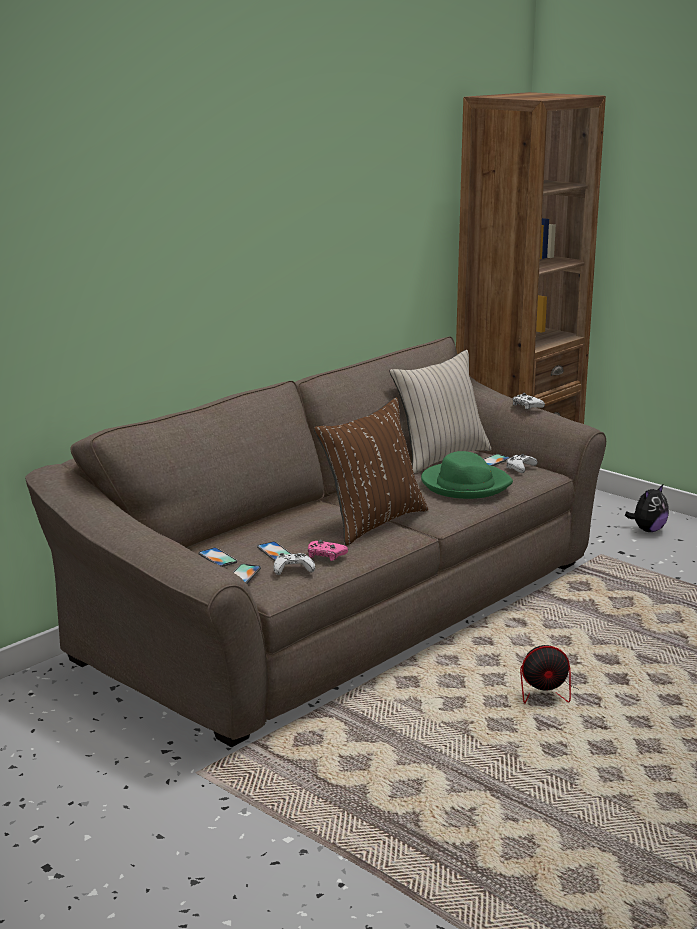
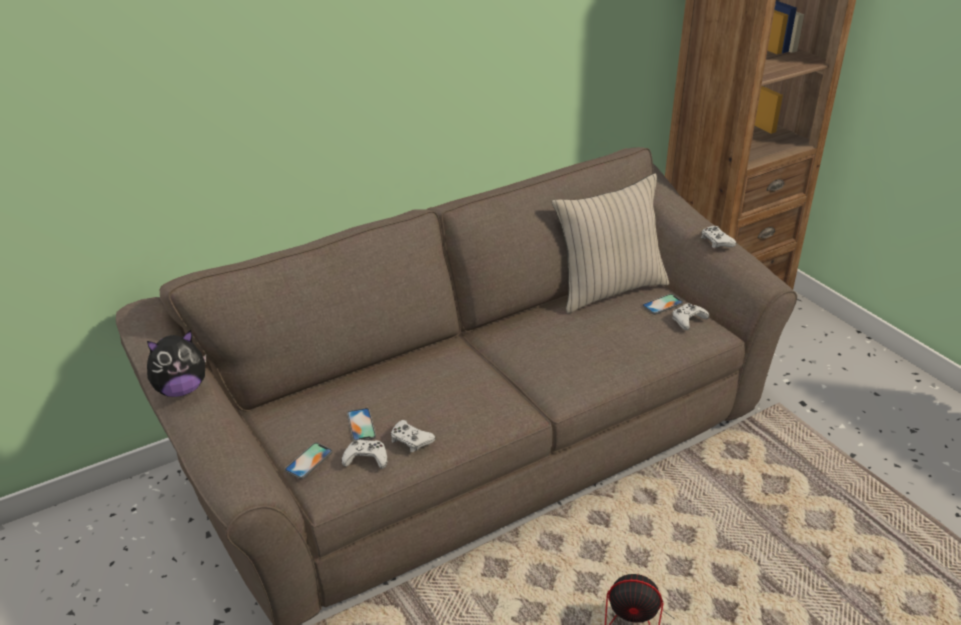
camera: 15 degrees right, 15 degrees up
(217, 558) = (299, 425): phone -> none
(325, 555) = (410, 440): pink game controller -> white game controller
(372, 523) = (487, 389): brown pillow -> none
(465, 484) = (614, 341): green hat -> none
(648, 530) = (845, 373): plush toy -> plush toy (181, 389)

